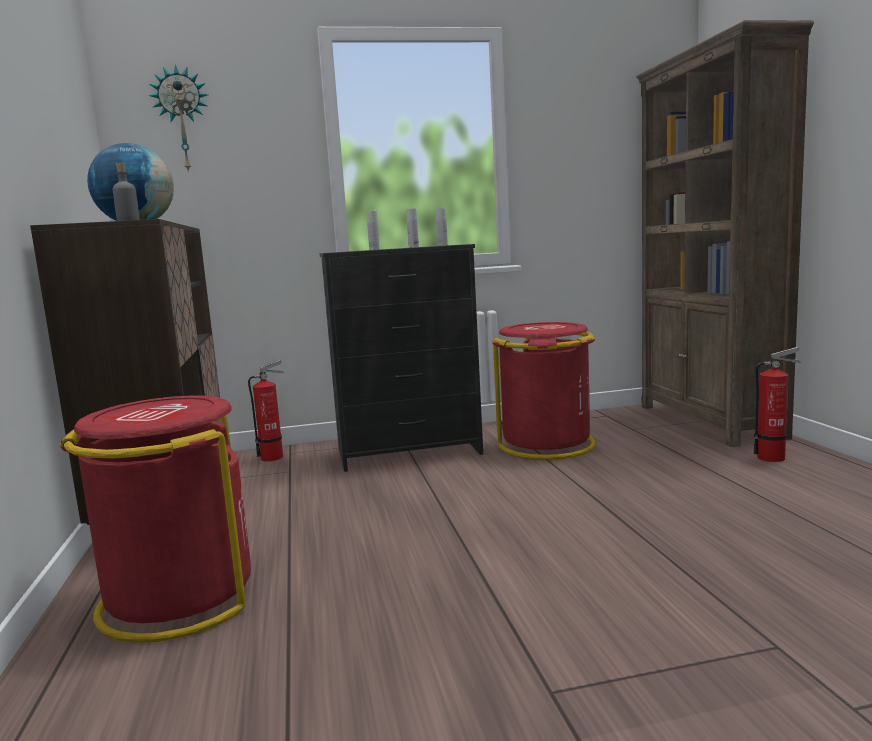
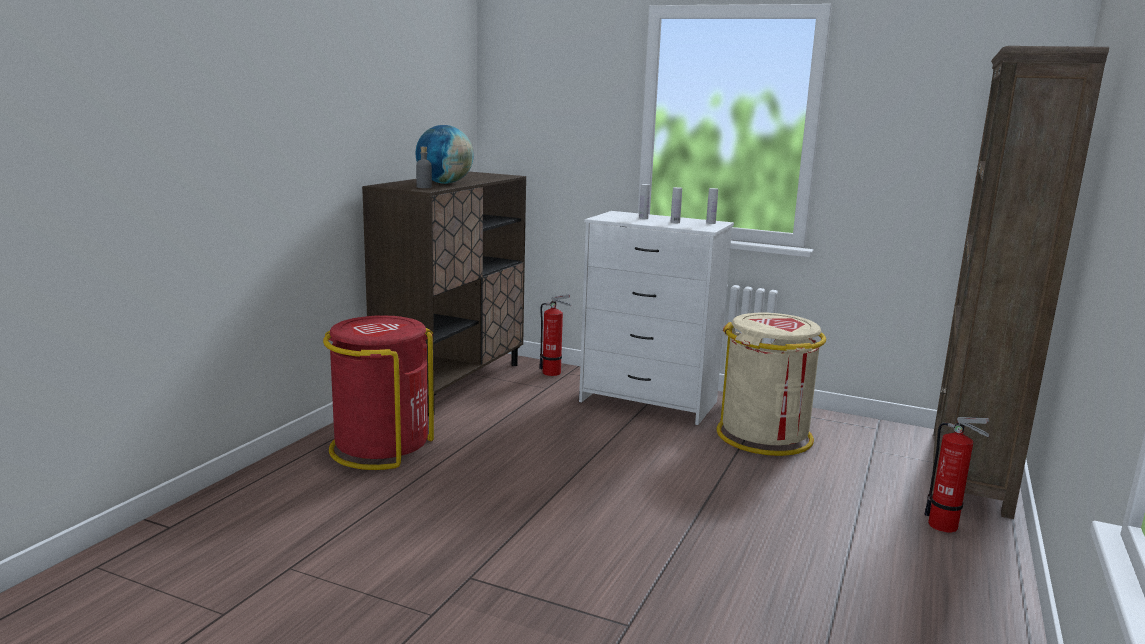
camera: 35 degrees right, 5 degrees up
(182, 120) = (534, 83): wall clock -> none
(408, 452) = (648, 402): black dresser -> white dresser
(547, 445) = (765, 436): red trash can -> beige trash can

